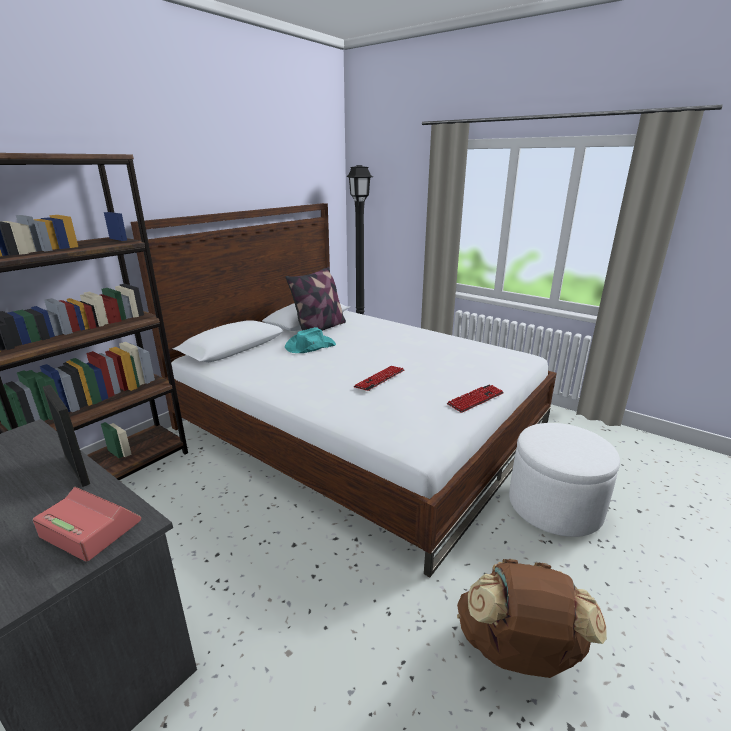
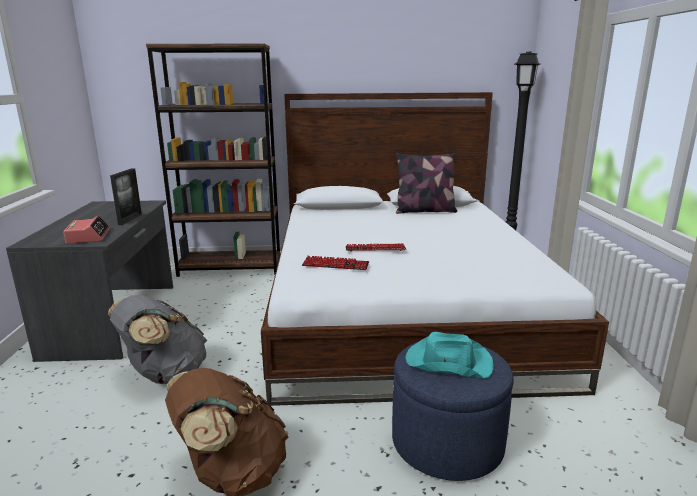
camera: 50 degrees right, 5 degrees down
(289, 637) = (165, 375): none -> grey backpack
(309, 346) = (387, 218): turquoise hat -> turquoise hat (447, 362)
(475, 399) = (412, 286): keyboard -> keyboard (335, 265)
(554, 506) = (447, 442): white ottoman -> blue ottoman

